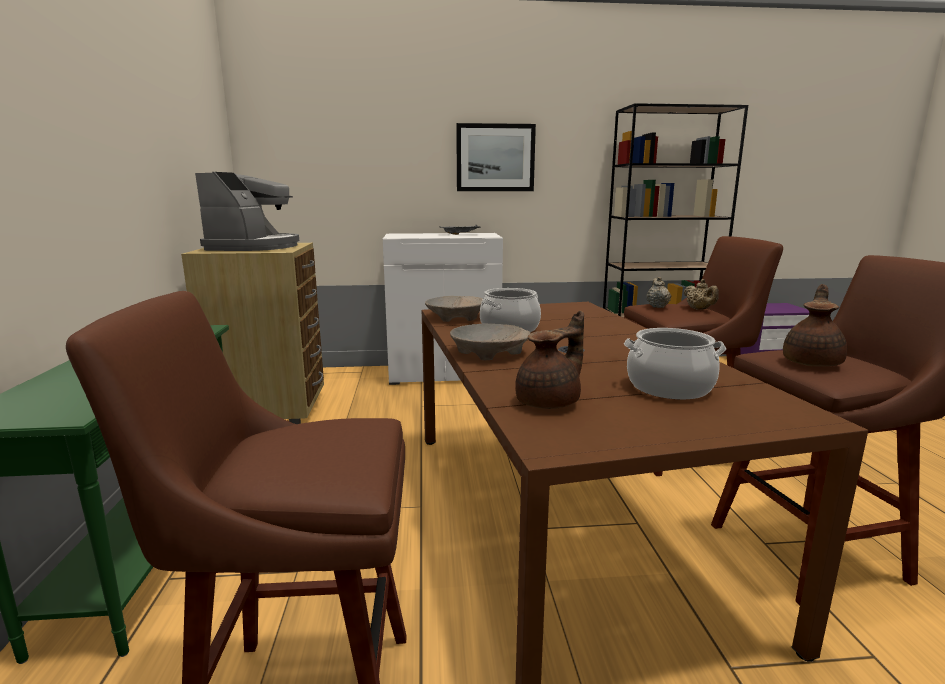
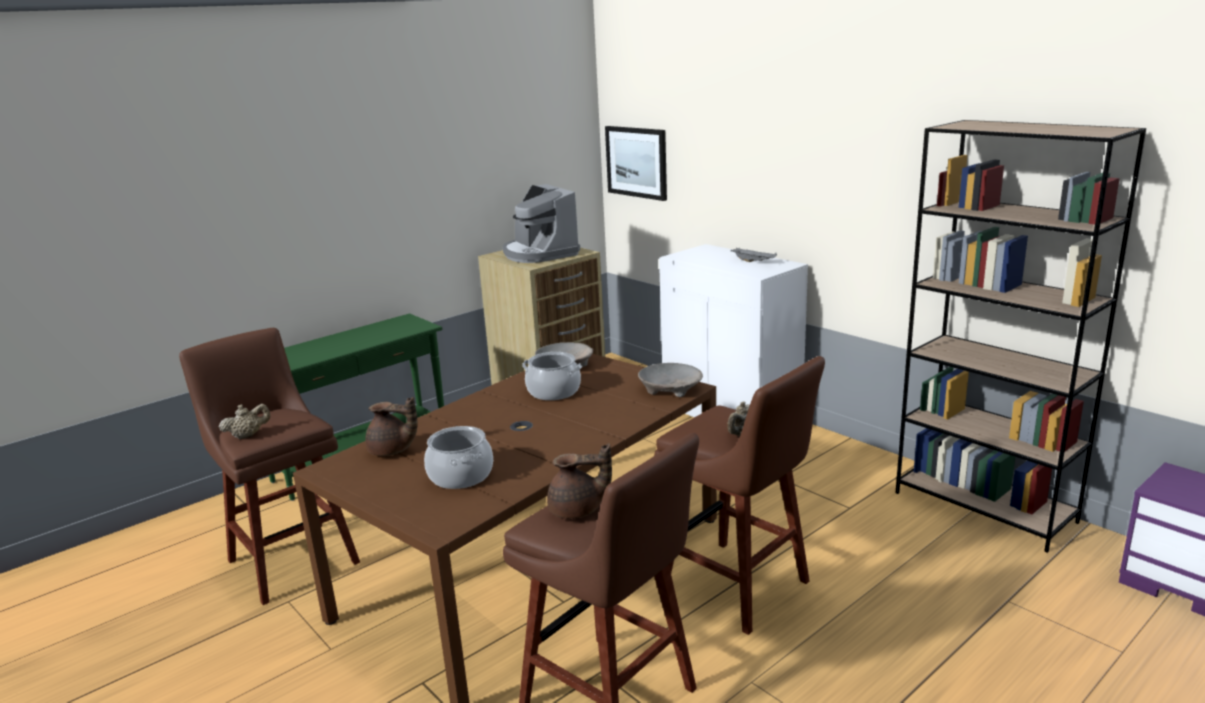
camera: 55 degrees right, 5 degrees up
(254, 247) = (539, 253): coffee machine -> coffee machine turned 90 degrees clockwise
(488, 352) = (478, 406): beige bowl -> beige bowl (670, 389)
(495, 158) = (814, 171): picture -> picture (637, 162)
(657, 306) = (720, 416): beige teapot -> beige teapot (248, 436)

